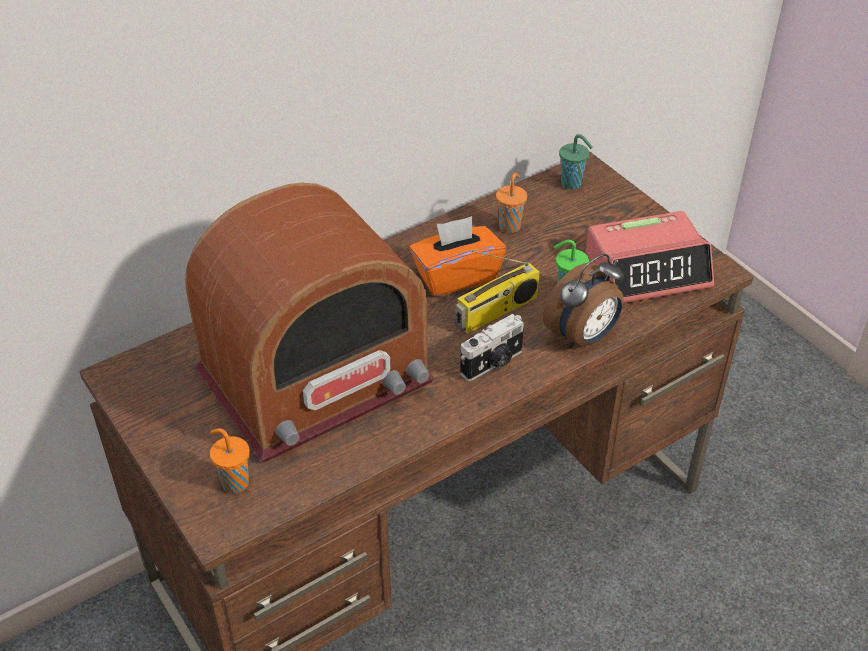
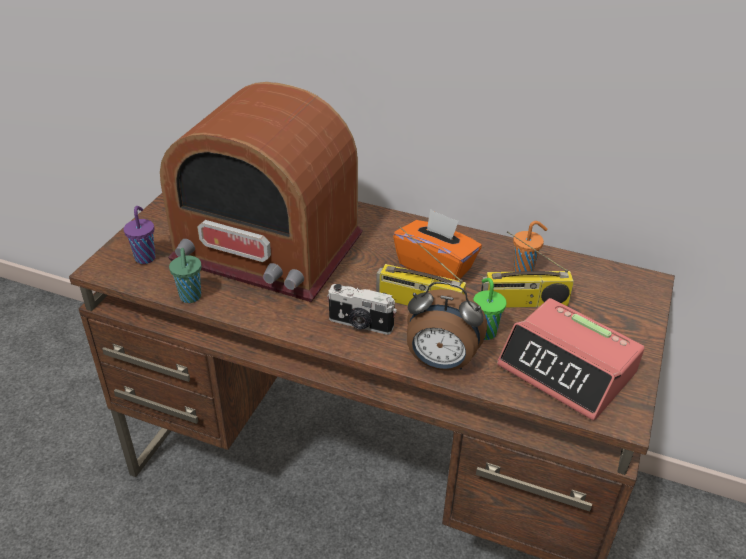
camera: 55 degrees right, 5 degrees down
(234, 482) = (145, 257): orange cup -> purple cup
(551, 250) = (523, 303): none -> radio
(572, 184) = (618, 282): green cup -> green cup (190, 297)

